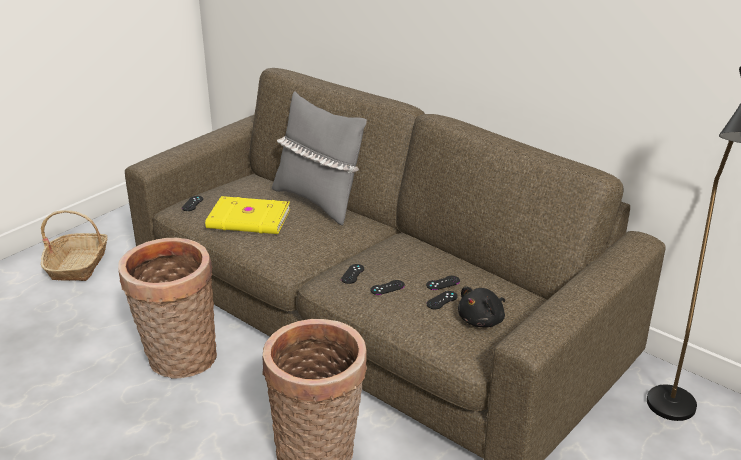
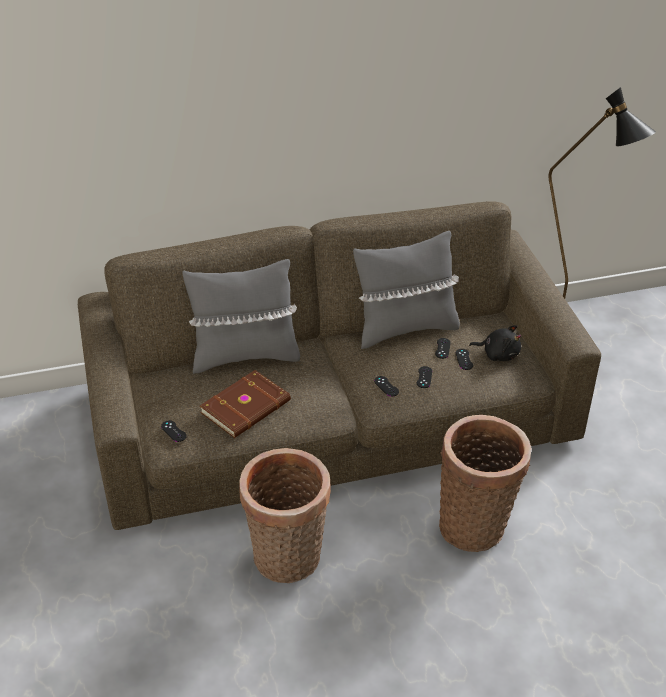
camera: 55 degrees left, 10 degrees up
(78, 265) = (52, 580): basket -> none
(249, 220) = (247, 407): yellow book -> brown book
(452, 258) = (405, 329): none -> grey pillow
(482, 320) = (498, 354): black plush toy -> black plush toy turned 60 degrees counterclockwise

